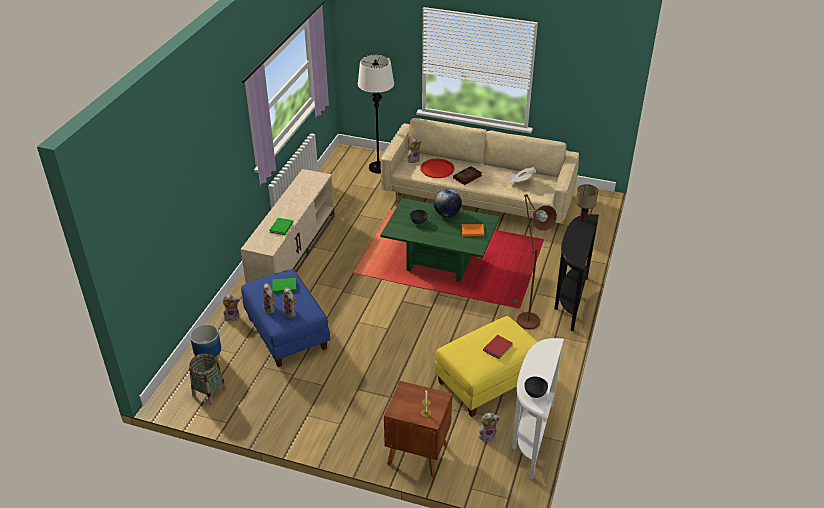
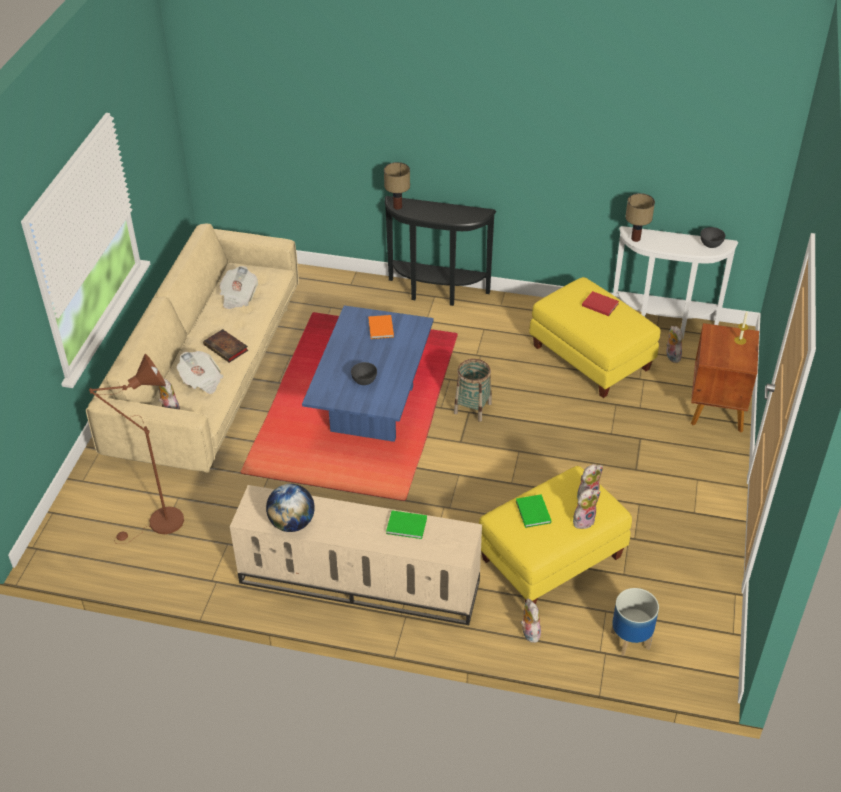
camera: 95 degrees left, 5 degrees up
(209, 392) = (689, 626): basket -> basket (472, 408)
(286, 333) = (551, 559): blue ottoman -> yellow ottoman
(378, 168) = (112, 499): white floor lamp -> none
(437, 169) = (201, 381): red tray -> newspaper
(439, 263) = (372, 409): green coffee table -> blue coffee table
(447, 214) = (342, 354): globe -> globe (292, 523)
(525, 318) = (474, 329): brown floor lamp -> brown floor lamp (160, 524)
(543, 344) = (635, 239): none -> table lamp

